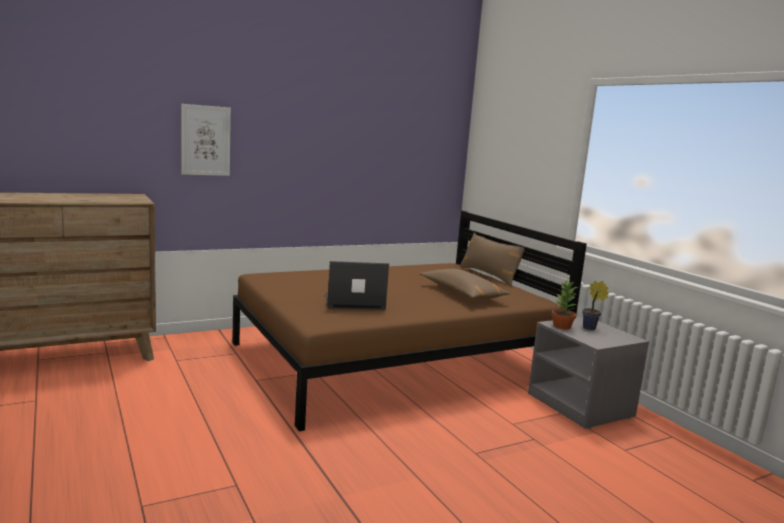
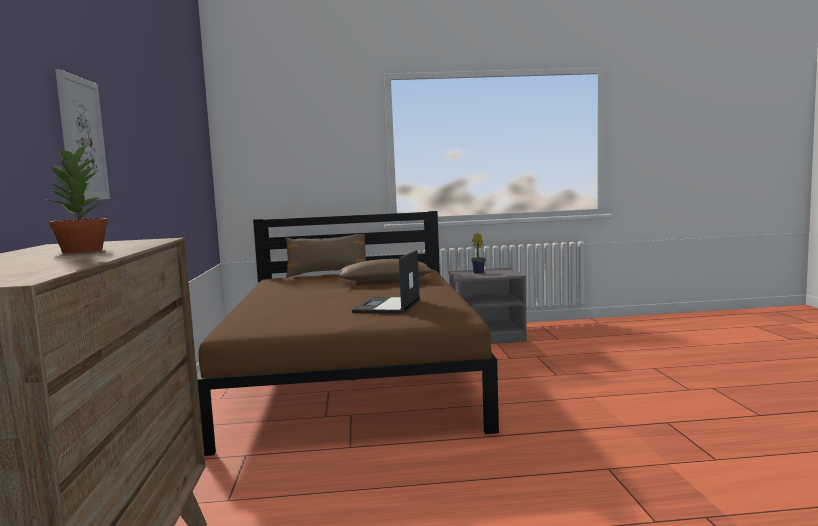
camera: 65 degrees left, 5 degrees down
(561, 326) = (472, 276): potted plant -> potted plant (82, 251)

